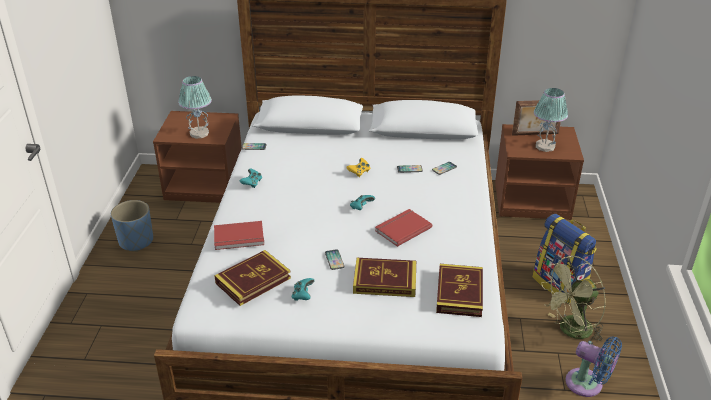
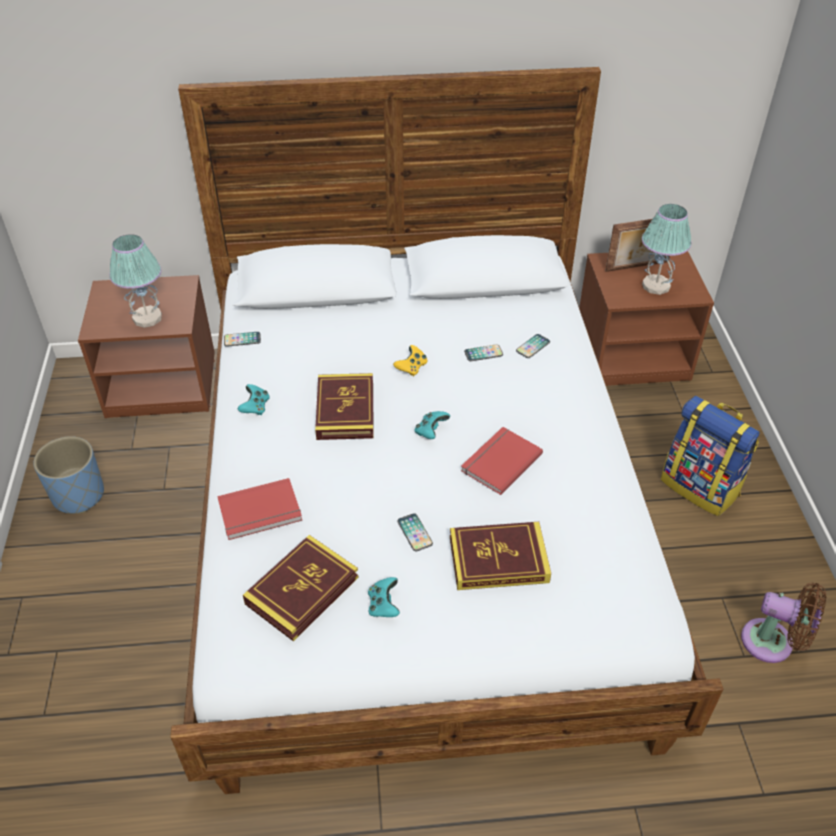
camera: 10 degrees left, 10 degrees up
(459, 293) = (611, 566): book -> book (345, 410)
(570, 331) = (730, 560): green fan -> none
(588, 385) = (772, 643): blue fan -> brown fan

